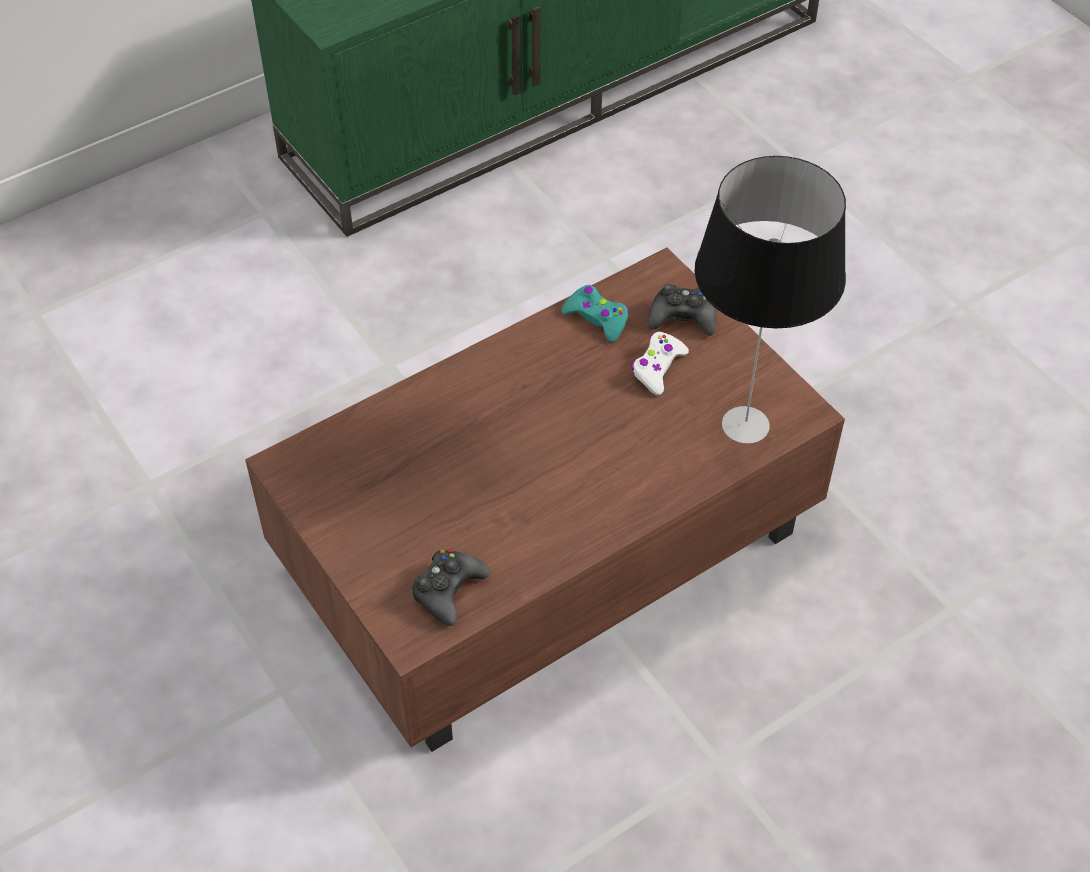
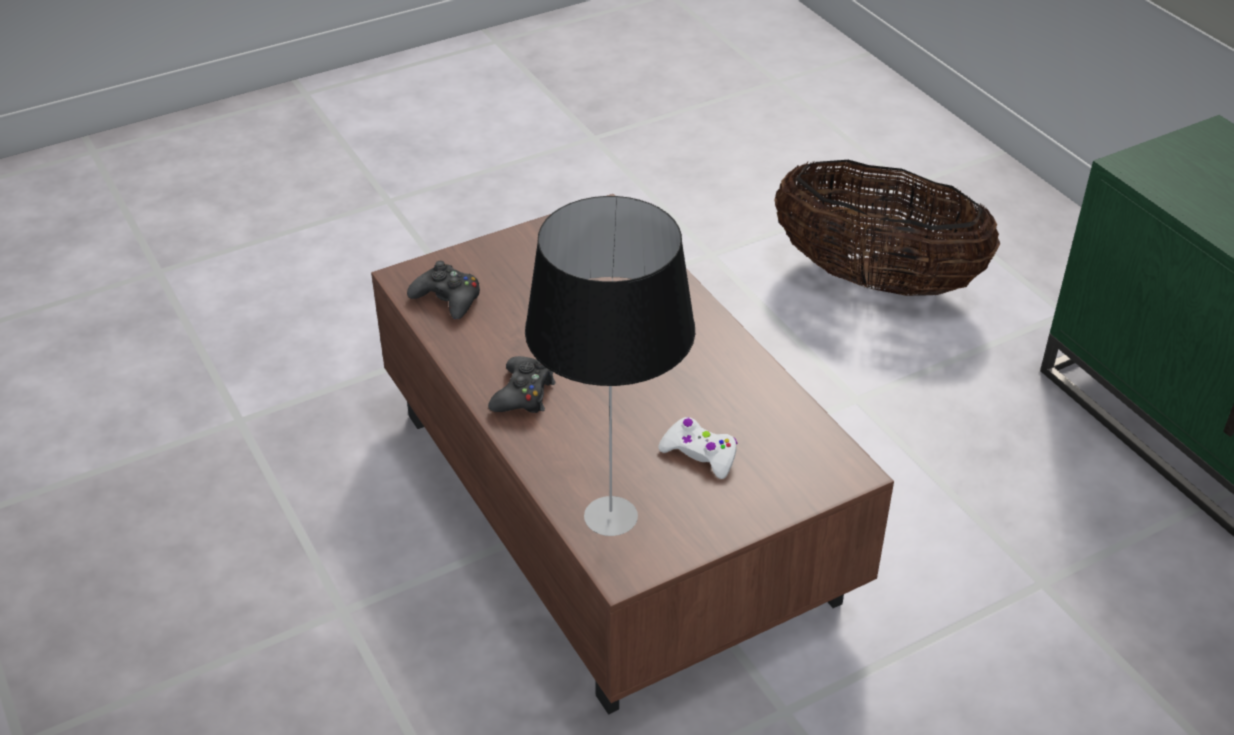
camera: 95 degrees right, 10 degrees down
(203, 345) = (876, 279): none -> basket
(597, 318) = (776, 413): turquoise game controller -> none
(682, 317) = (776, 482): black game controller -> black game controller (523, 394)

